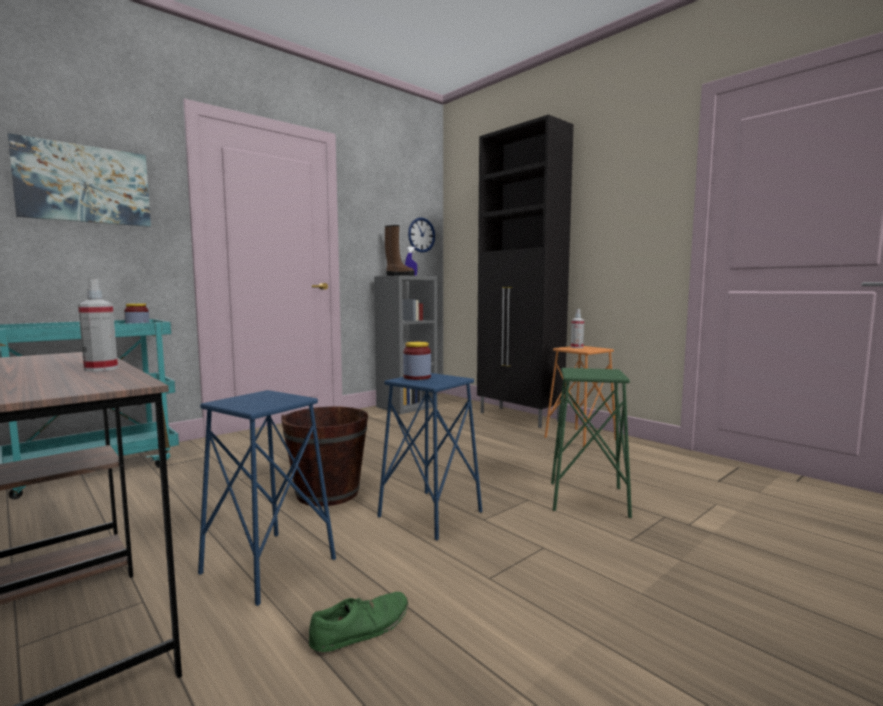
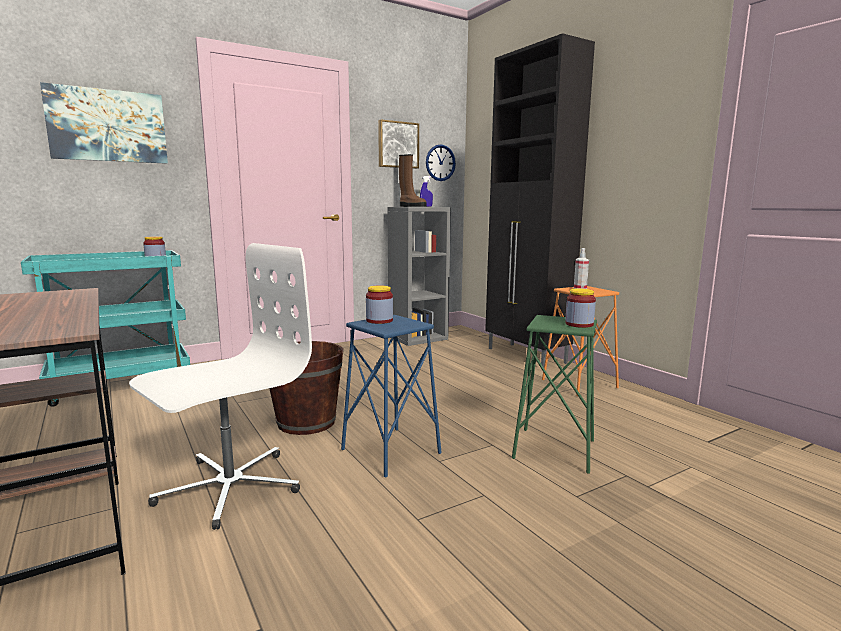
camera: 10 degrees right, 5 degrees up
(101, 369) = (68, 311): spray bottle -> none
(269, 566) = (229, 486): blue stool -> white office chair
(361, 628) = (283, 552): green shoe -> none
(382, 216) = (397, 145): none -> picture
(609, 373) = (579, 324): none -> jar

